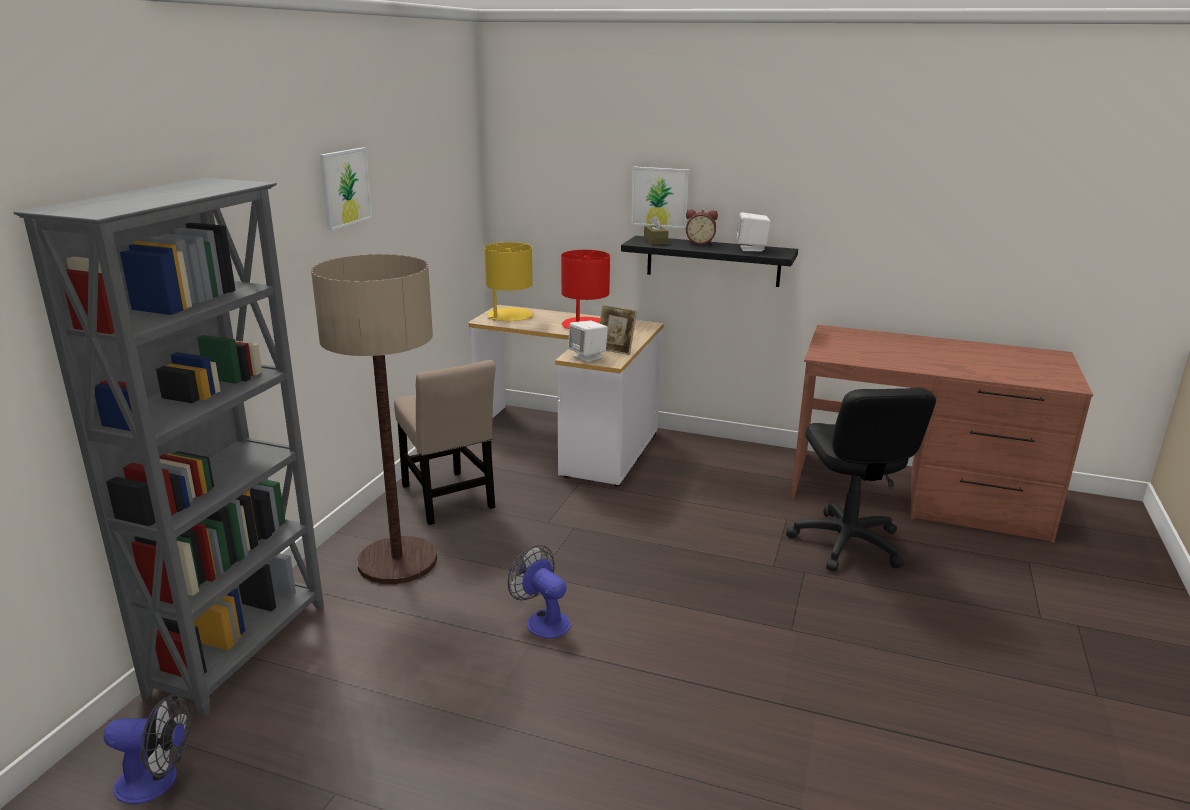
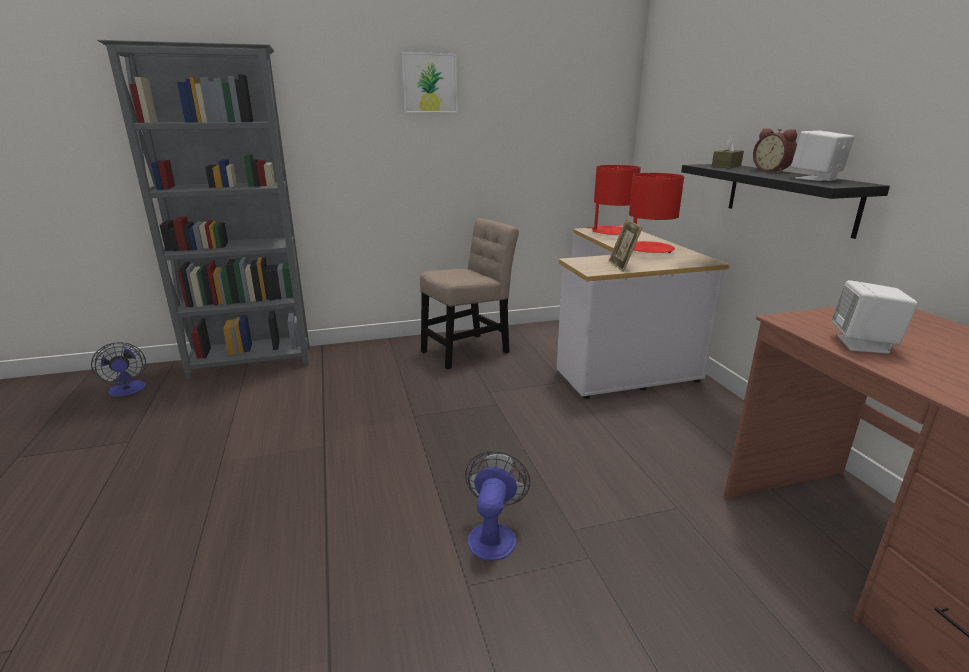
camera: 55 degrees right, 0 degrees up
(397, 561) = (377, 365): floor lamp -> none
(448, 499) = (468, 350): beige chair -> beige chair turned 150 degrees counterclockwise
(509, 316) = (612, 232): yellow table lamp -> red table lamp
(542, 620) = (357, 439): fan -> fan (493, 534)
(588, 356) = (587, 263): white speaker -> white speaker (863, 344)
(660, 197) = (753, 118): picture -> none
(846, 543) = (696, 572): black office chair -> none

